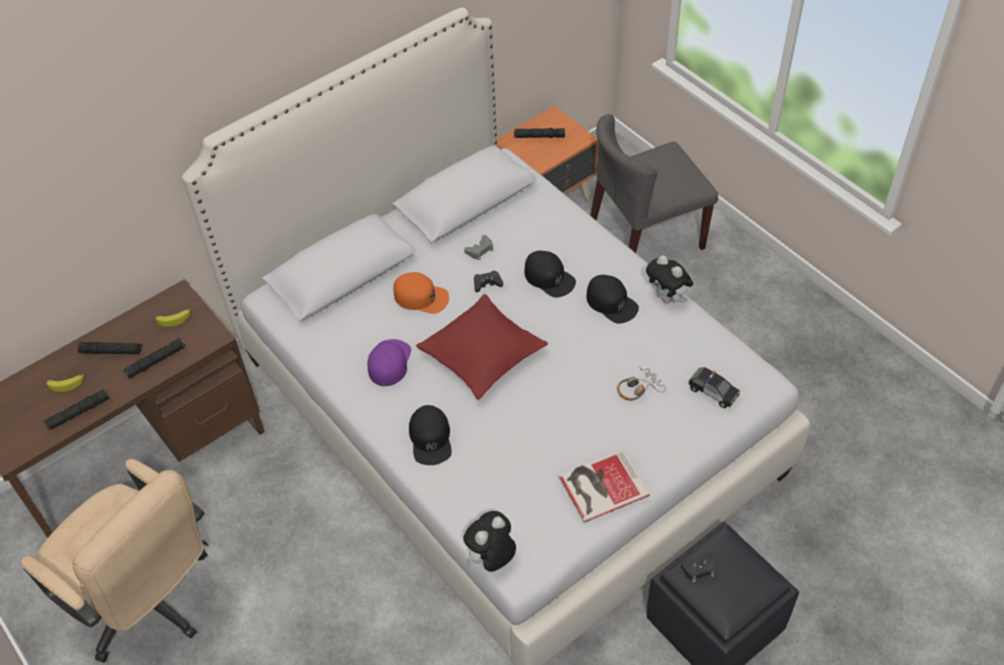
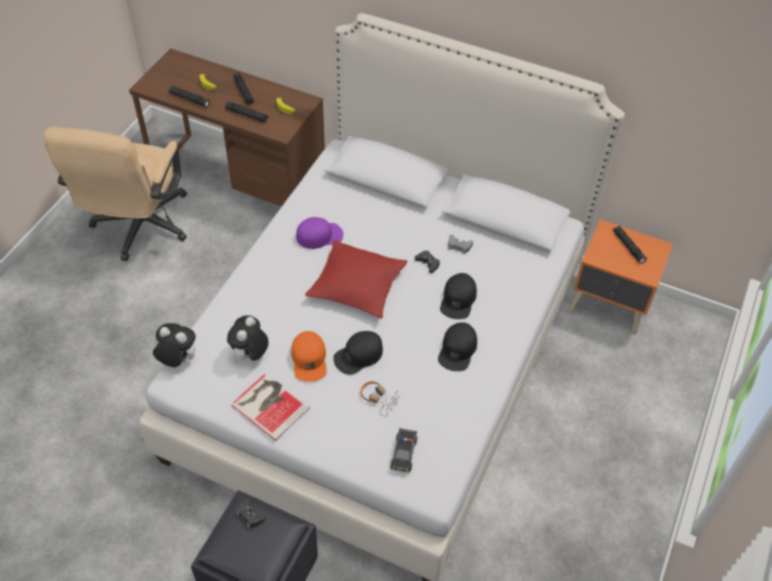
camera: 60 degrees right, 0 degrees up
(421, 297) = (391, 229): orange cap -> orange cap (309, 359)
(430, 439) = (264, 285): black cap -> black cap (358, 355)
(645, 239) = (623, 389): grey chair -> none
(668, 298) = (487, 388): plush toy -> plush toy (250, 355)

